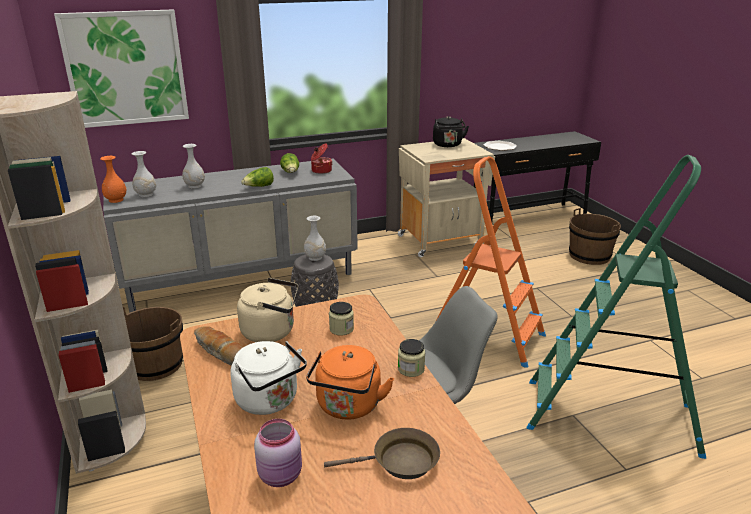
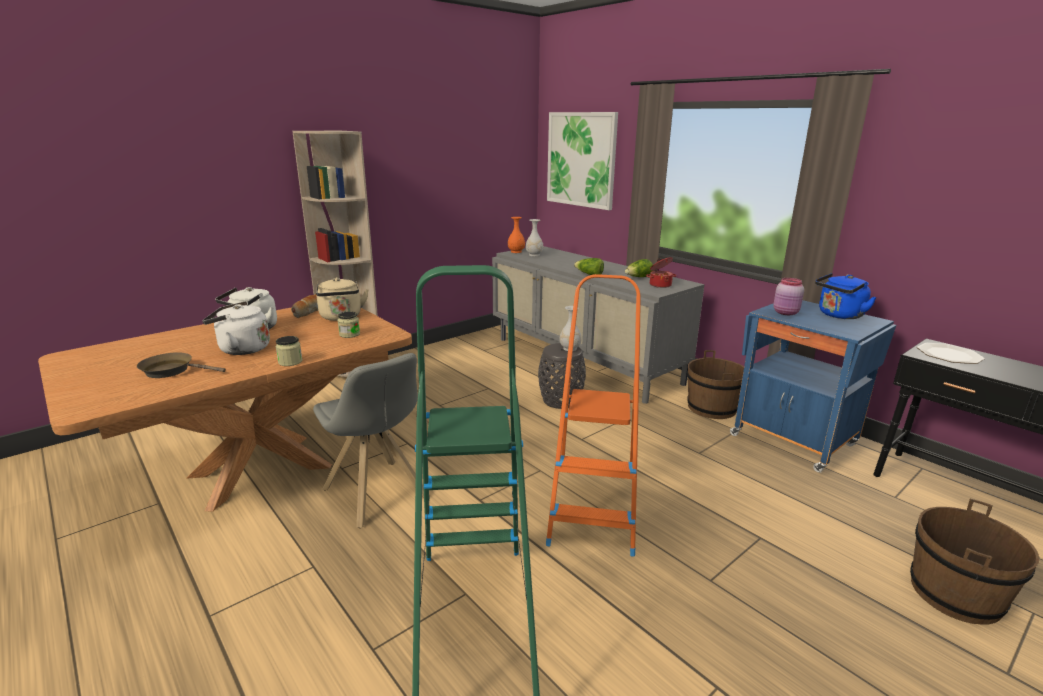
camera: 70 degrees right, 5 degrees down
(155, 364) = (444, 363): brown bucket -> brown bucket (712, 408)
(195, 186) = (566, 261): white vase -> none
(281, 475) = (173, 343): pink jar -> pink jar (786, 313)
(348, 407) = (241, 349): orange kettle -> white kettle
(400, 462) = (172, 371): brown frying pan -> brown frying pan turned 120 degrees clockwise
(441, 241) = (794, 442): beige cart -> blue cart
(448, 145) = (839, 315): black kettle -> blue kettle

